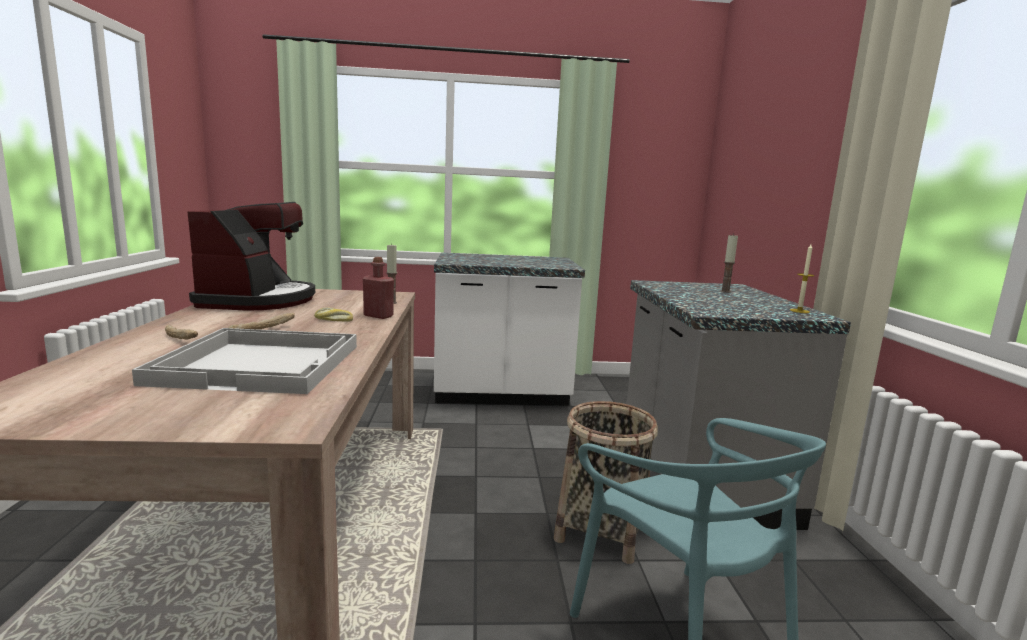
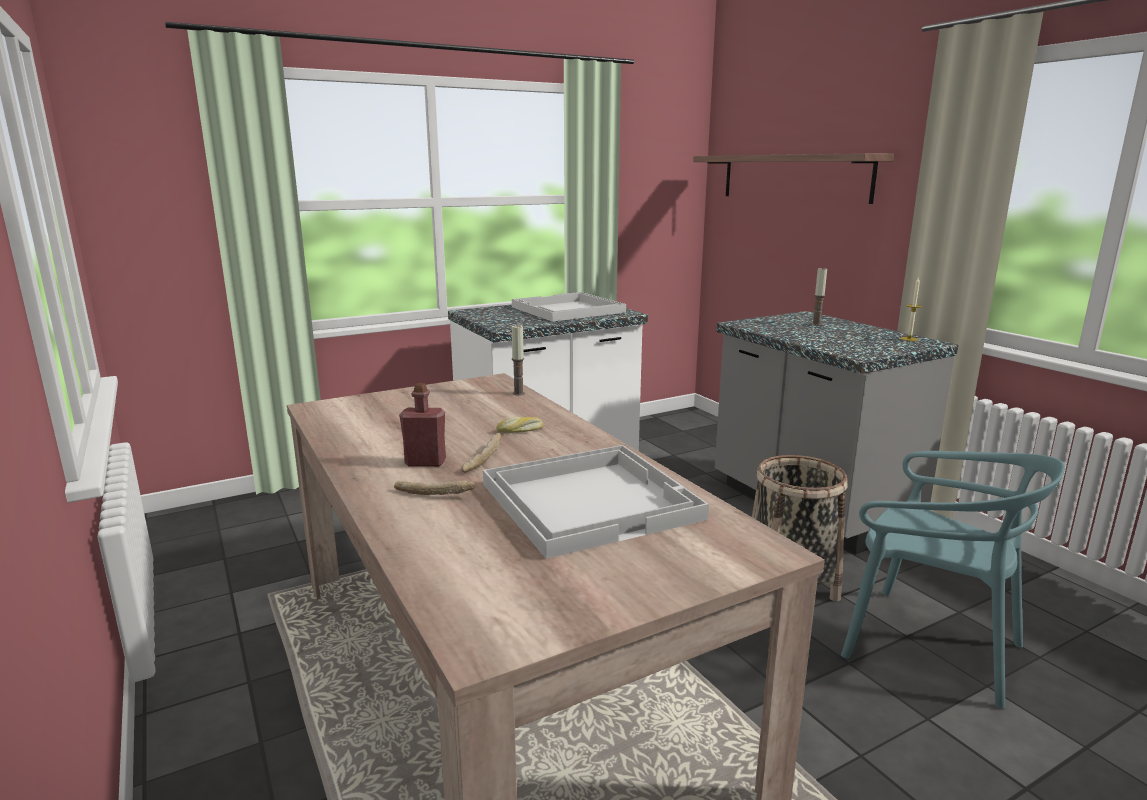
camera: 25 degrees left, 5 degrees up
(259, 300) = (372, 422): coffee machine -> none
(378, 316) = (549, 415): red bottle -> red bottle (425, 462)
(527, 261) = (567, 310): none -> white tray
(761, 159) = (793, 177): none -> shelf

